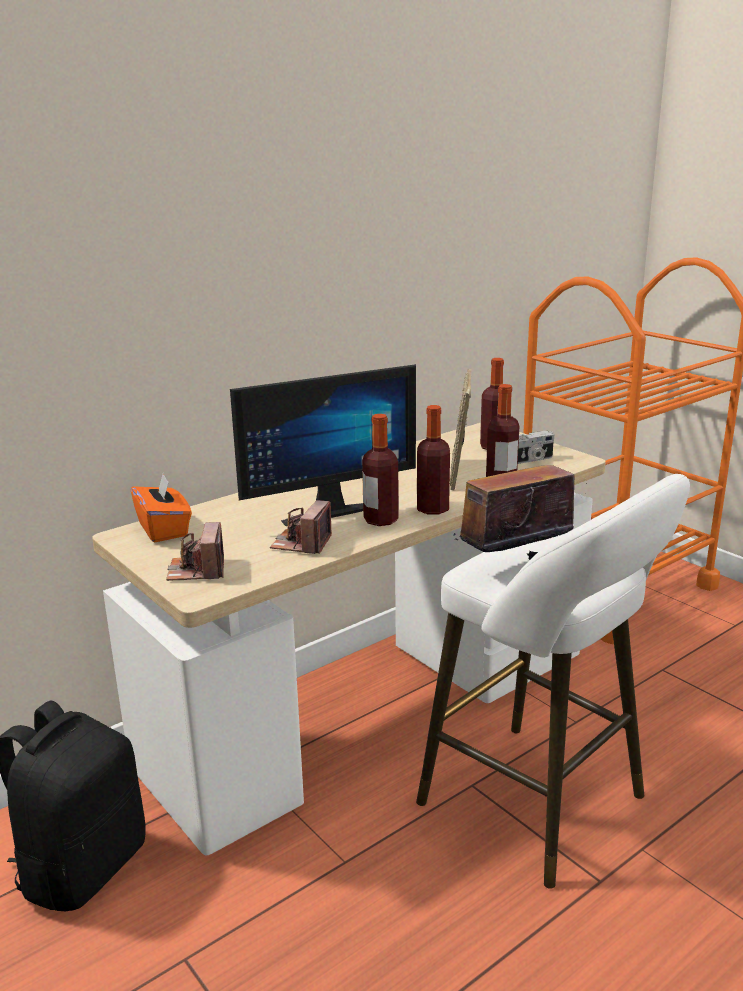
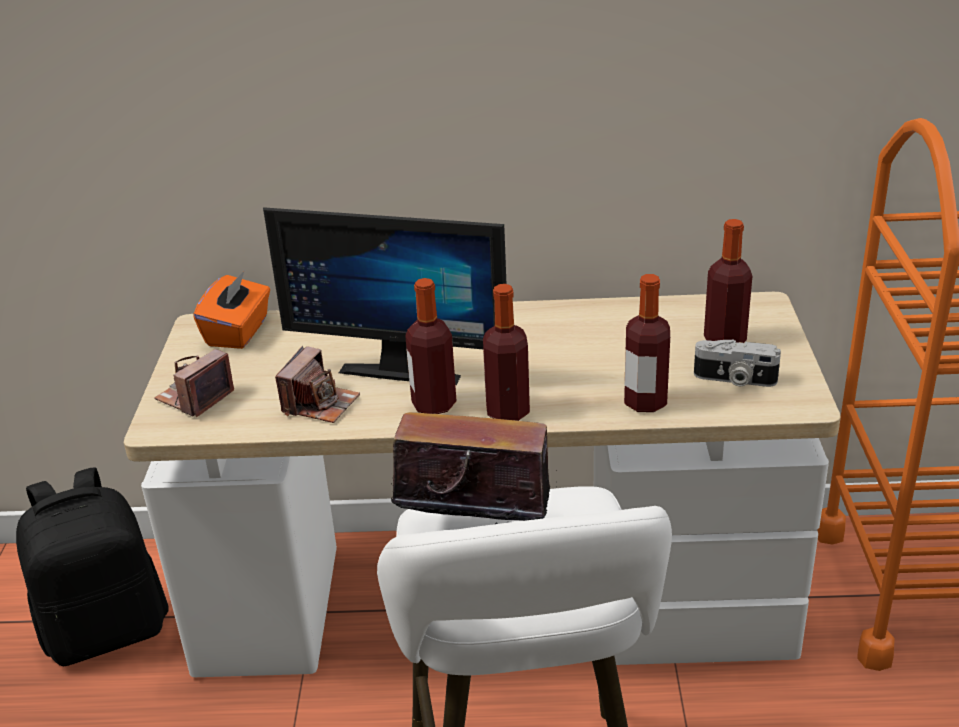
camera: 40 degrees right, 10 degrees up
(302, 544) = (320, 404): camera -> camera turned 150 degrees clockwise
(460, 474) = (617, 370): picture frame -> none

